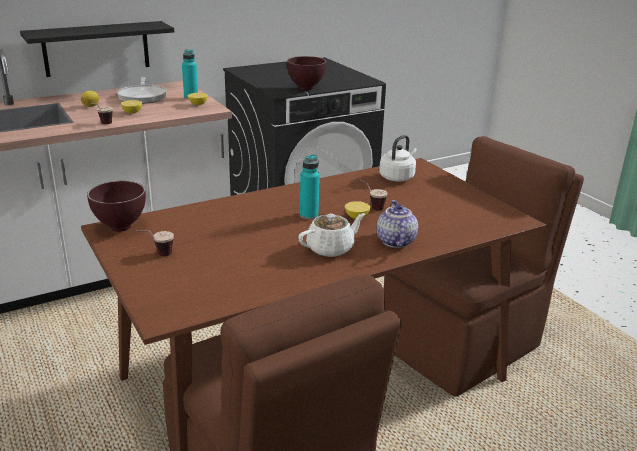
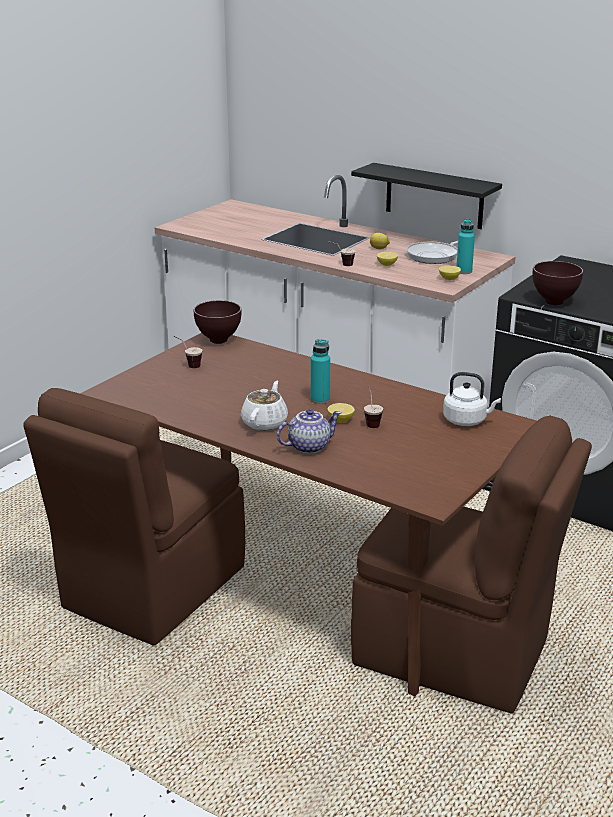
camera: 65 degrees right, 0 degrees up
(331, 248) = (265, 422): white teapot -> white teapot turned 105 degrees counterclockwise

